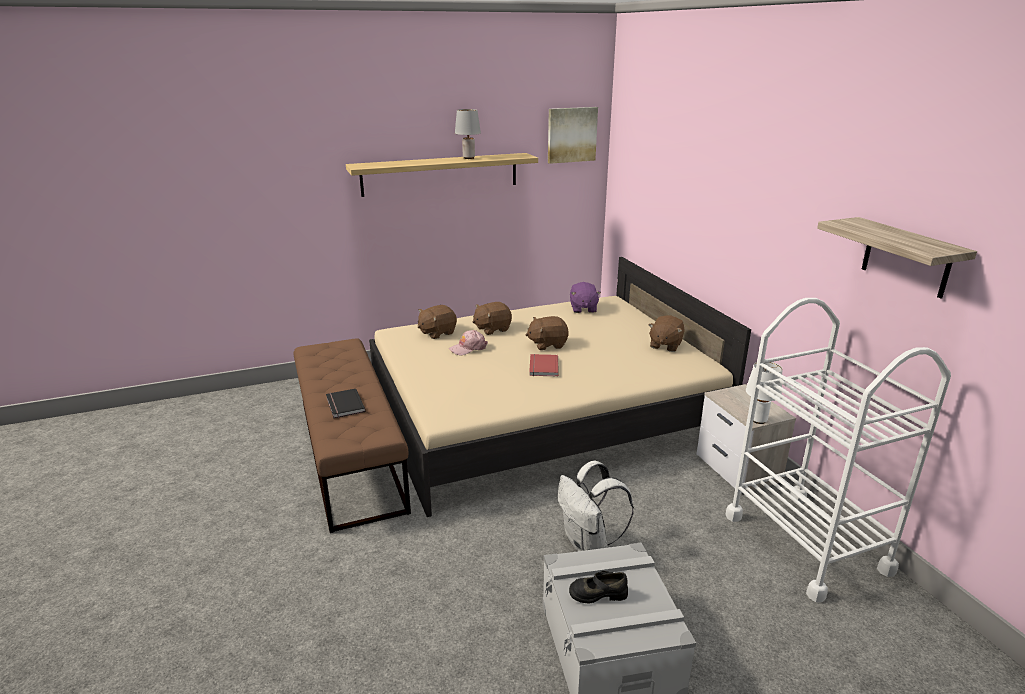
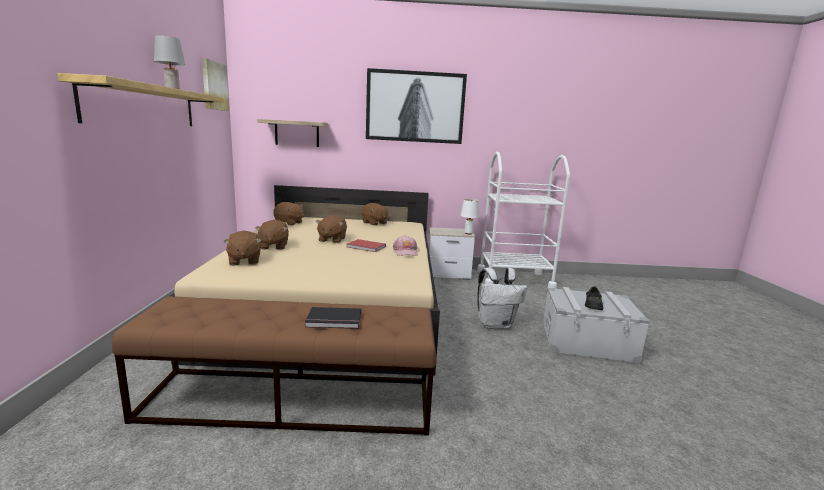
camera: 70 degrees left, 10 degrees down
(468, 348) = (298, 257): pink cap -> pink cap (405, 252)
(583, 309) = (289, 223): purple plush toy -> brown plush toy
(759, 184) = (415, 107): none -> picture
(906, 258) = (517, 127): shelf -> shelf (297, 133)

